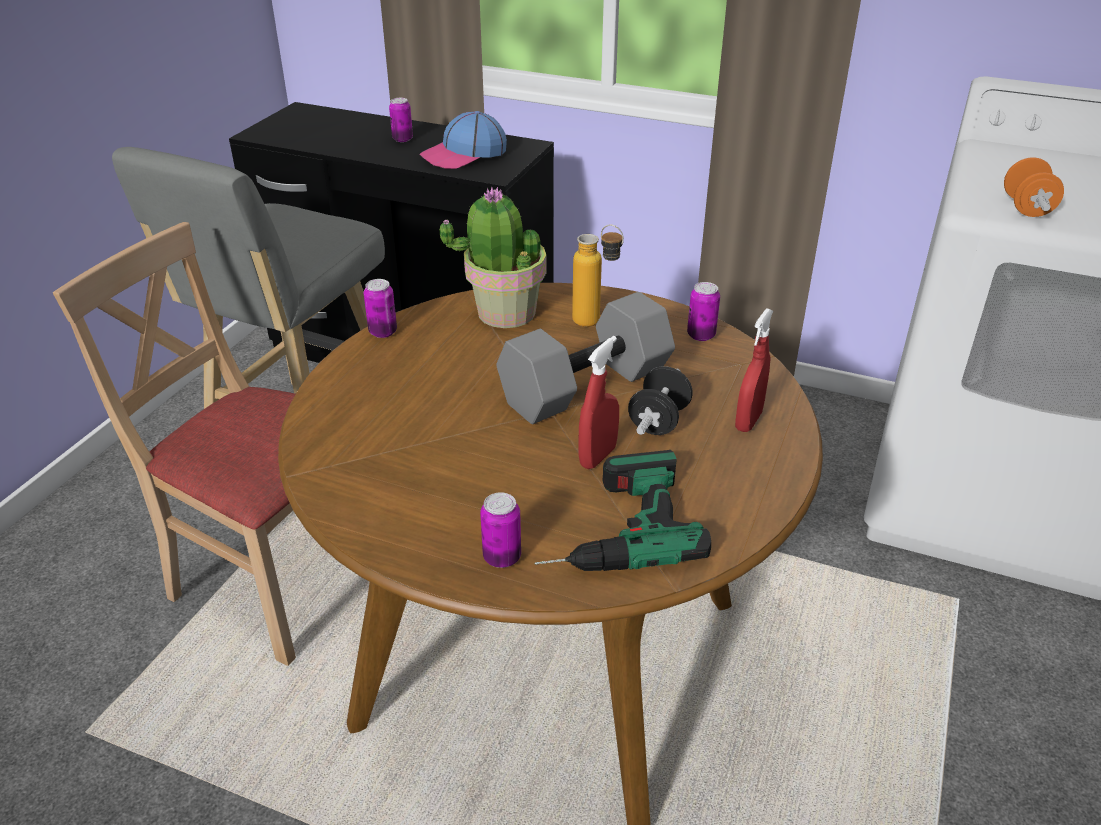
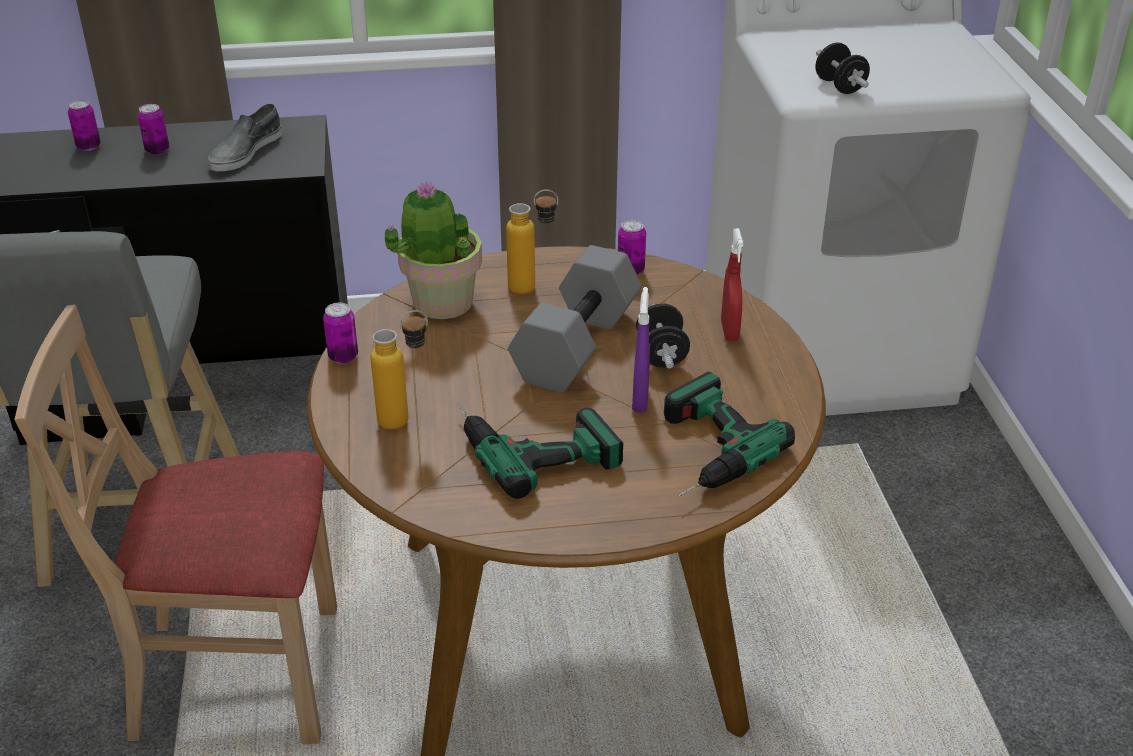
camera: 30 degrees left, 0 degrees up
(379, 400) = (406, 418): none -> bottle
(461, 459) = (531, 442): none -> power drill
(464, 154) = (245, 151): cap -> grey shoe
(502, 557) = (640, 504): can -> can (88, 146)
(597, 456) = (640, 400): red spray bottle -> purple spray bottle
(1026, 208) = (839, 86): orange dumbbell -> black dumbbell

